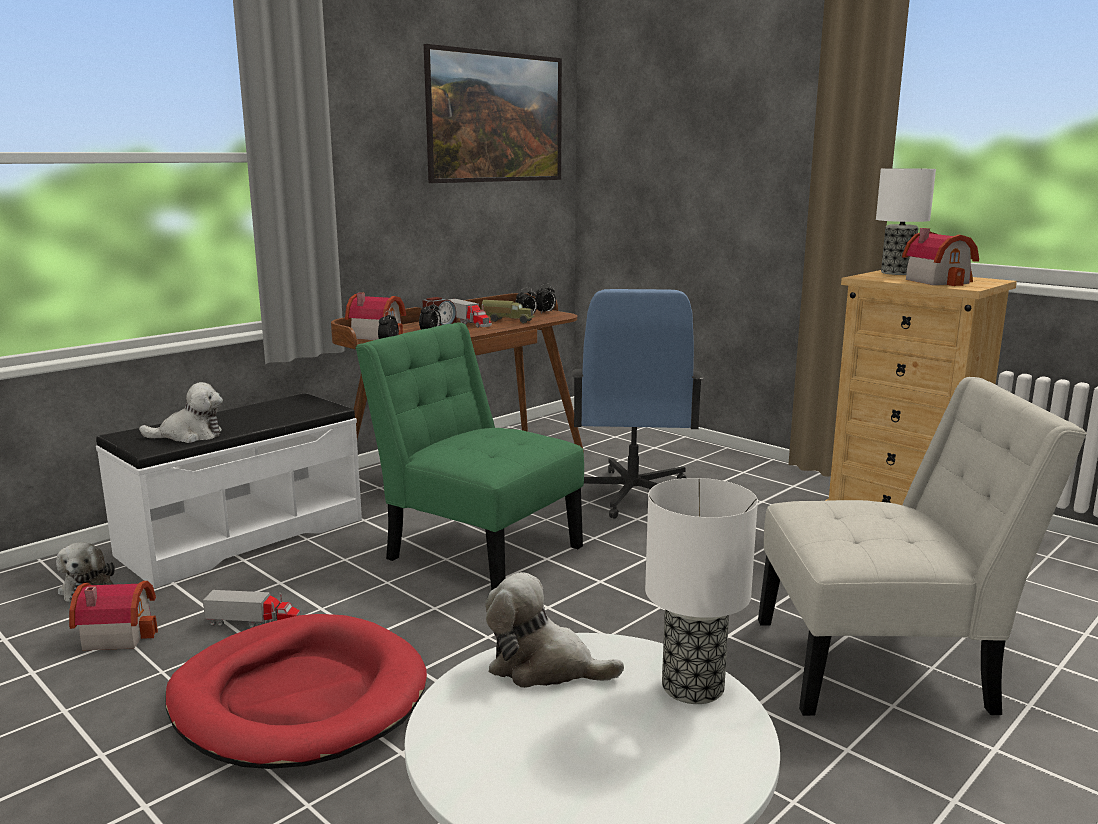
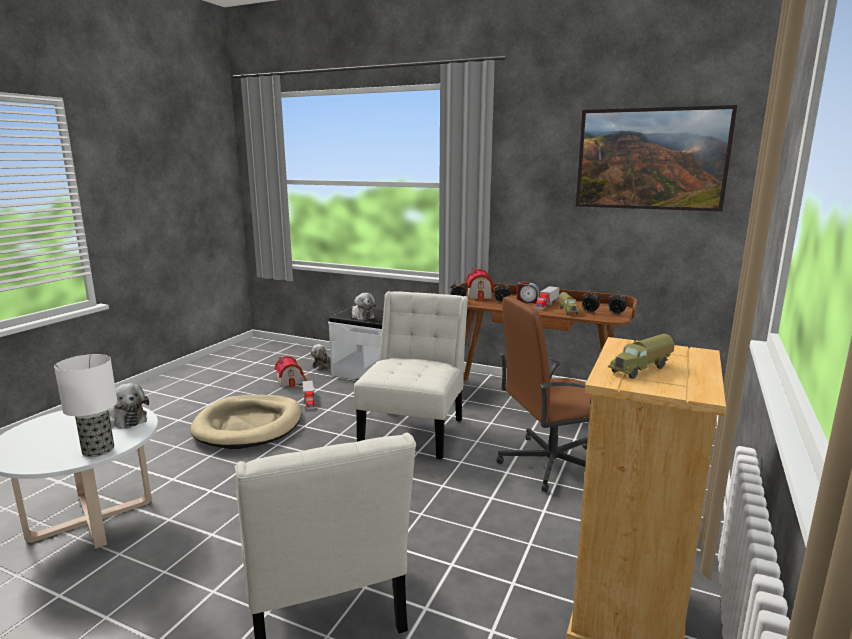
camera: 70 degrees right, 0 degrees up
(299, 698) = (249, 425): red dog bed -> beige dog bed
(477, 550) = (414, 430): green chair -> white chair
(543, 667) = (126, 419): plush toy -> plush toy turned 135 degrees clockwise
(631, 495) = (549, 463): blue office chair -> brown office chair
(896, 273) = (686, 354): table lamp -> none
(939, 281) = (642, 369): toy house -> toy truck

